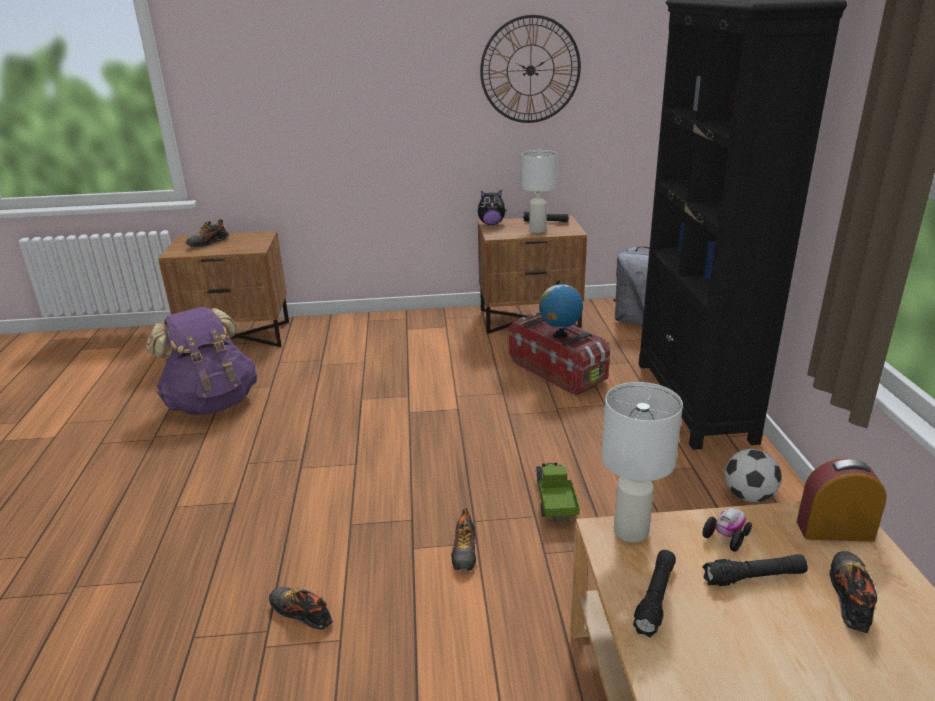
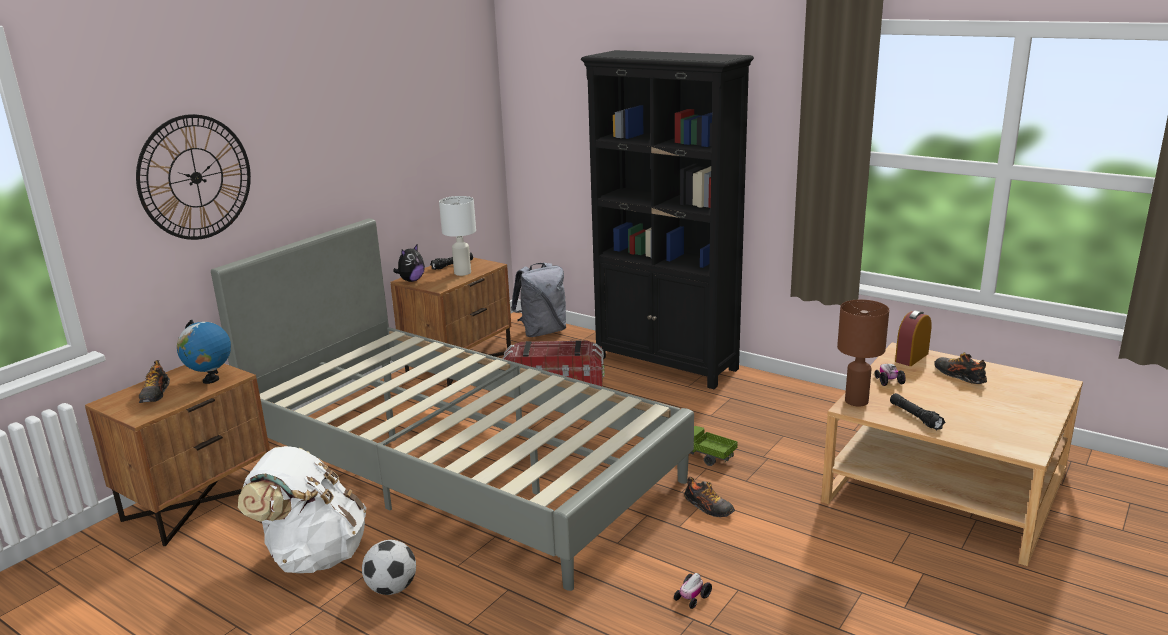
camera: 50 degrees left, 5 degrees down
(212, 403) = (313, 556): purple backpack -> white backpack
(302, 613) = (692, 597): shoe -> toy car
(383, 394) = (459, 465): none -> grey bed
(530, 70) = (409, 125): wall clock -> wall clock (196, 177)
(559, 335) = (557, 351): globe -> globe (210, 380)
(630, 531) = (856, 401): white table lamp -> brown table lamp
(748, 496) = (778, 396): football -> football (392, 588)
(753, 577) = (924, 389): black flashlight -> none

